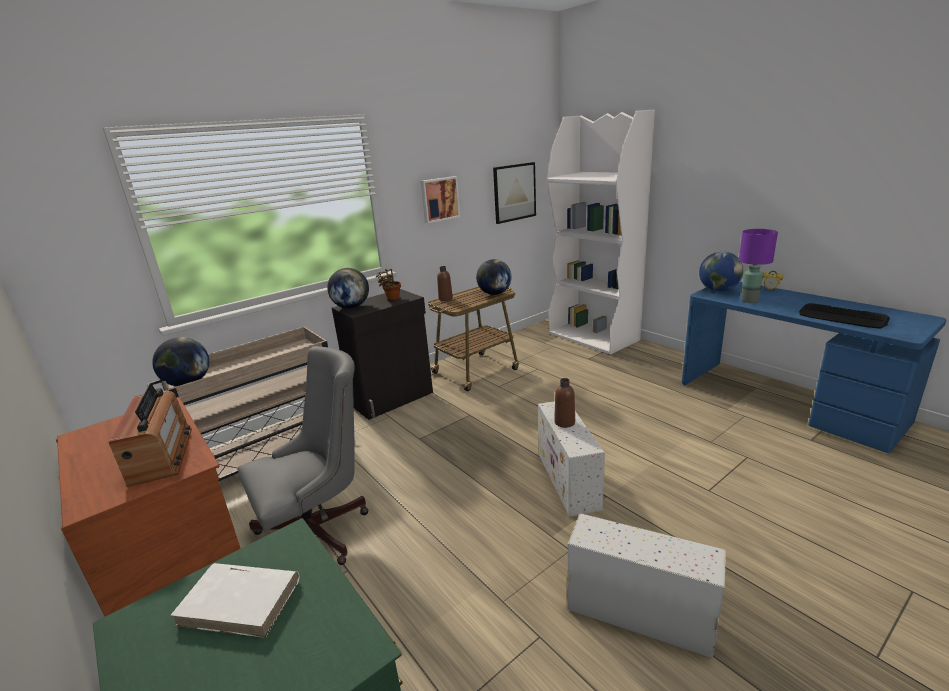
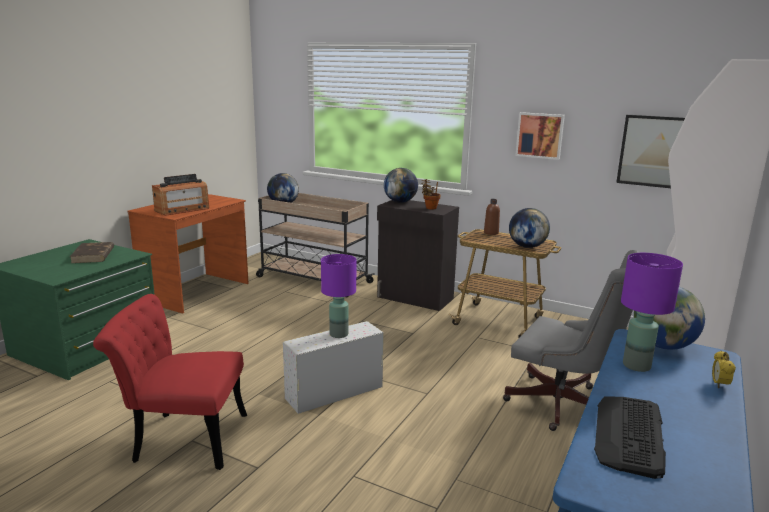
camera: 65 degrees right, 5 degrees down
(241, 602) = (93, 255): white book -> brown book
(320, 532) = (241, 313): grey office chair -> grey office chair (564, 406)
(564, 422) = (338, 334): brown bottle -> purple table lamp
(637, 613) = (181, 438): white storage box -> red chair

